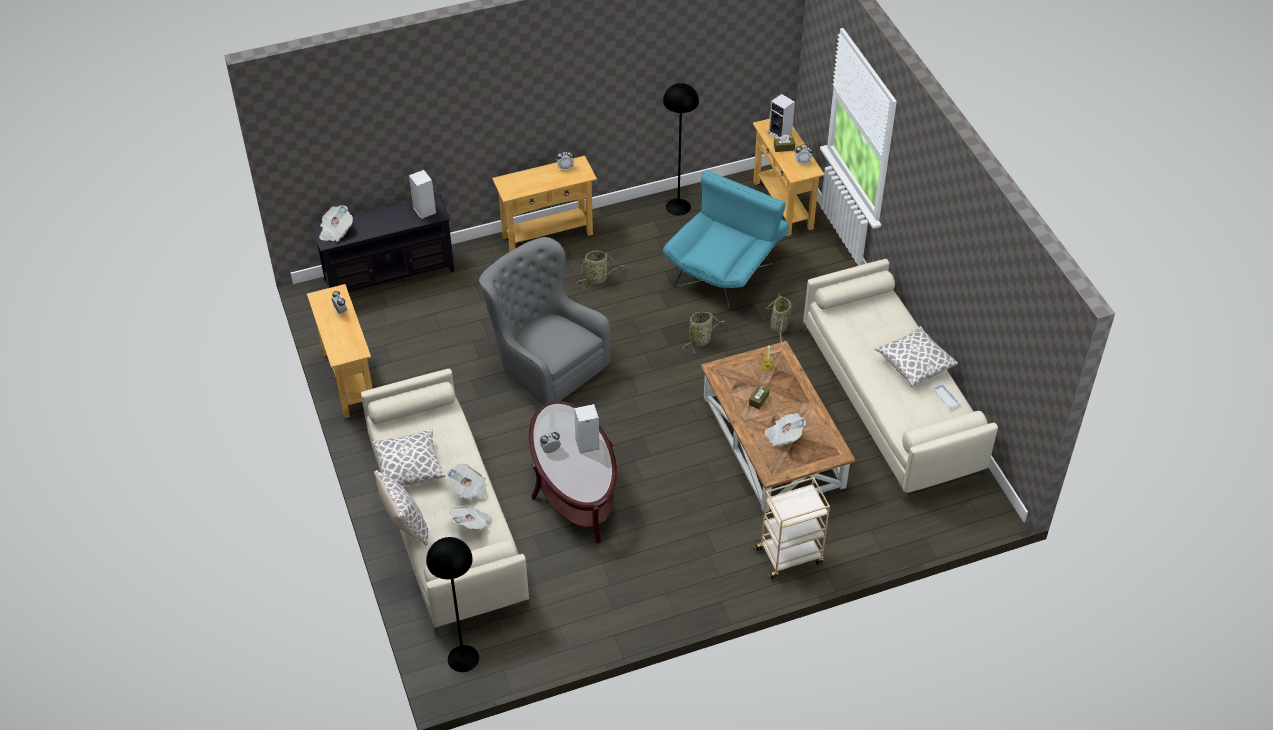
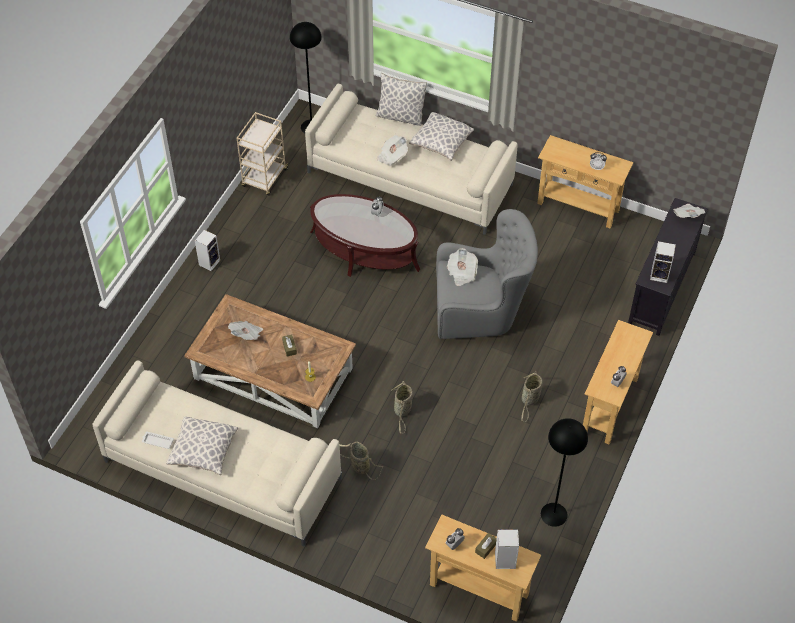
camera: 135 degrees right, 5 degrees up
(471, 523) = (366, 141): newspaper -> newspaper (462, 273)
(586, 445) = (360, 231): speaker -> speaker (209, 262)
(727, 269) = (452, 486): turquoise armchair -> none
(790, 555) = (188, 308): beige cart -> beige cart (264, 178)

